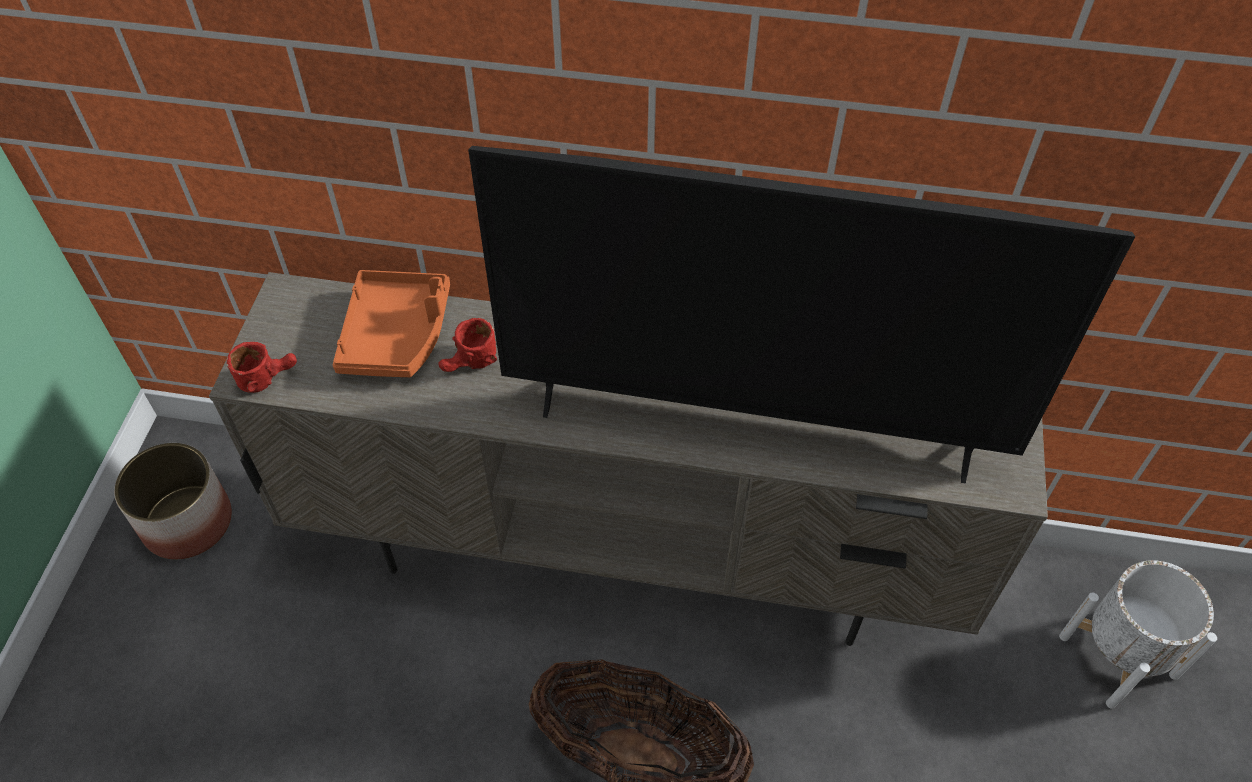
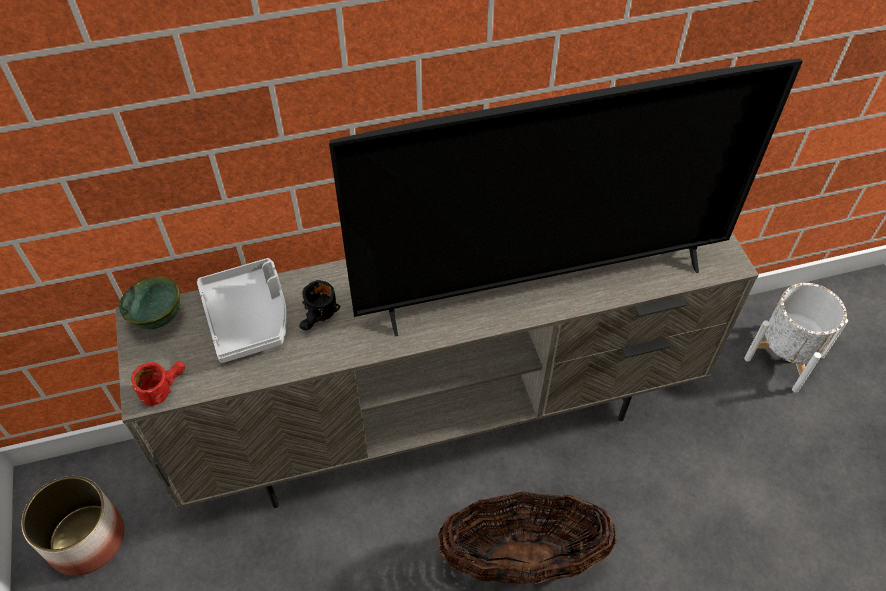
camera: 25 degrees left, 0 degrees up
(303, 301) = (158, 319): none -> green bowl
(397, 334) = (249, 317): orange tray -> grey tray
(470, 365) = (319, 319): red mug -> black mug

